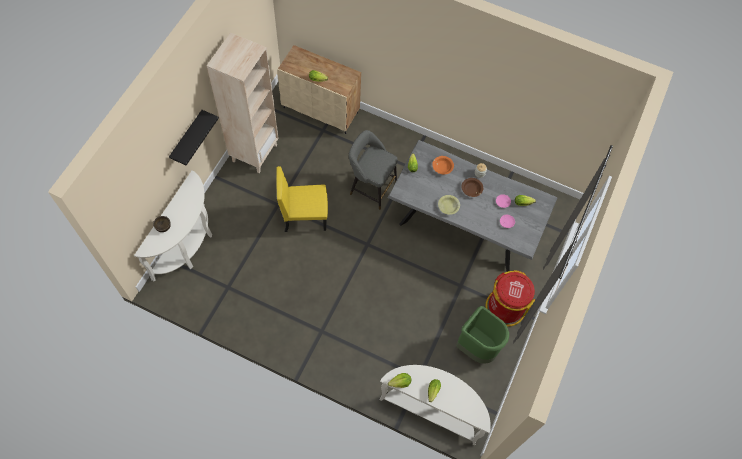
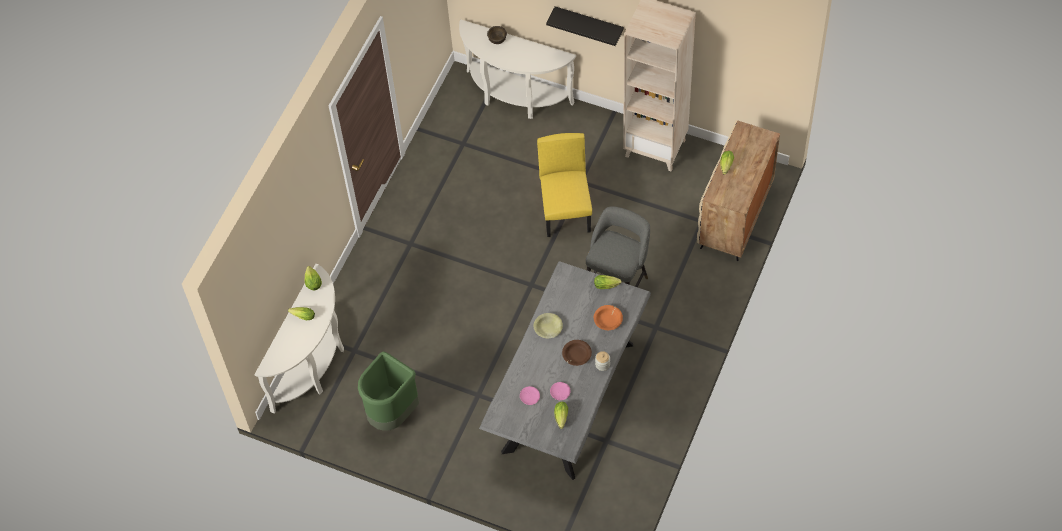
camera: 95 degrees right, 5 degrees down
(505, 307) = (449, 448): red trash can -> none

